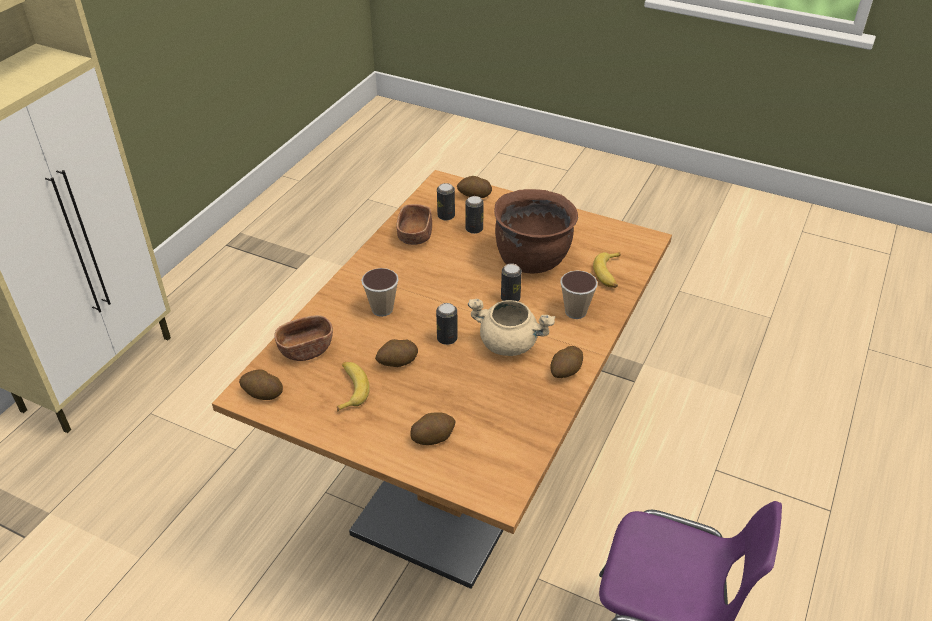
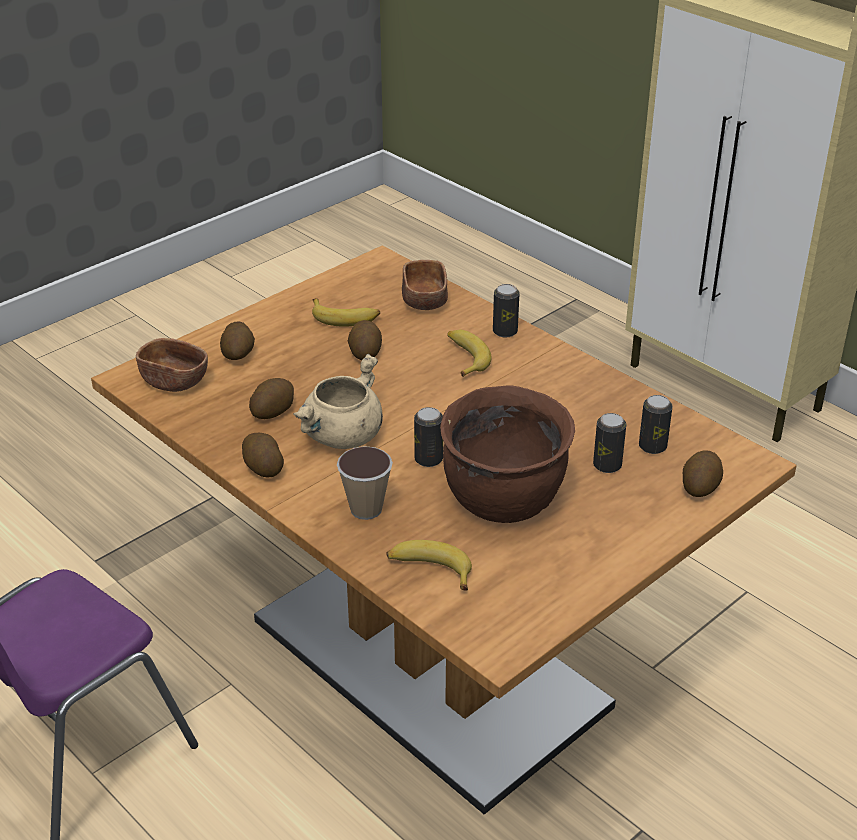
camera: 110 degrees right, 5 degrees down
(262, 394) = (374, 270): potato -> potato (273, 411)
(382, 309) = (465, 357): cup -> banana
(414, 236) = (612, 409): brown bowl -> brown bowl (174, 381)
(447, 338) = (382, 393): can -> can (505, 331)

